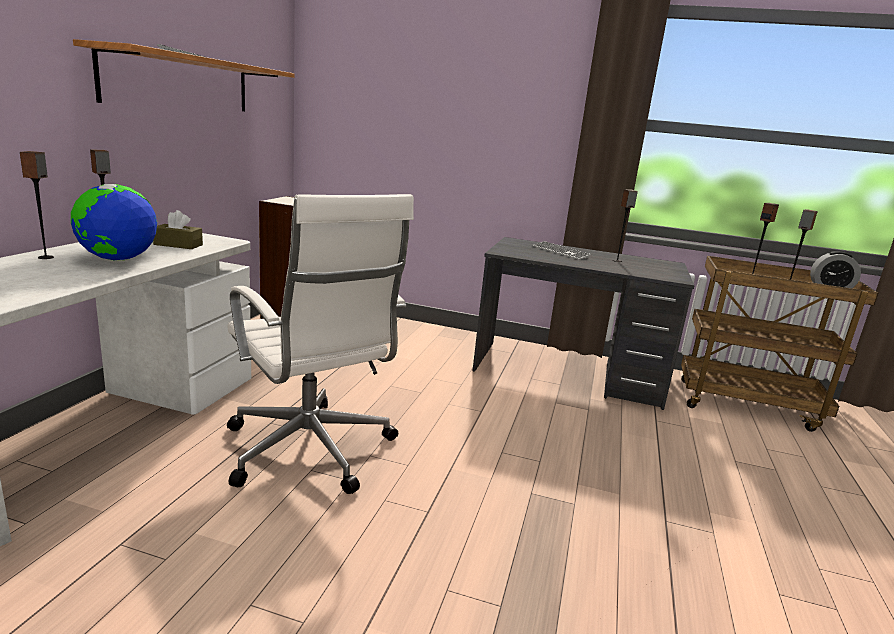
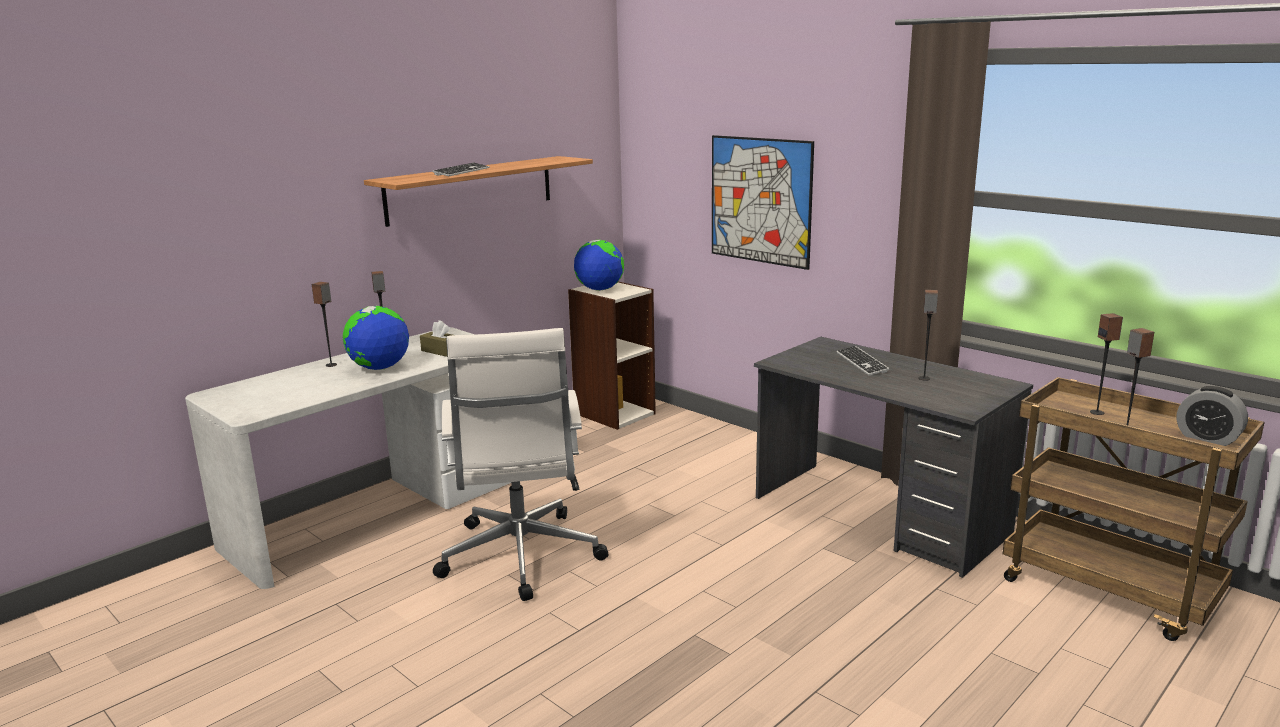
camera: 30 degrees right, 0 degrees up
(290, 202) = (599, 289): none -> globe
(442, 126) = (760, 200): none -> picture

